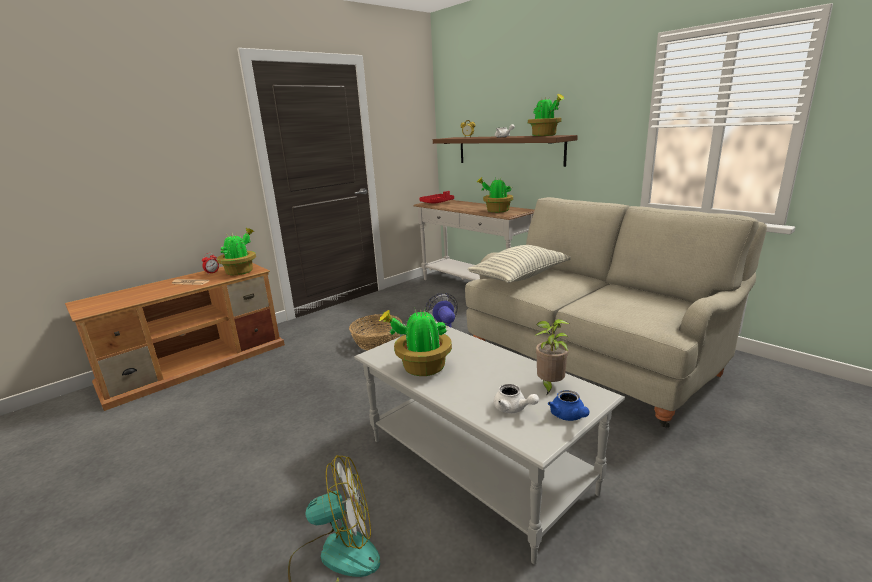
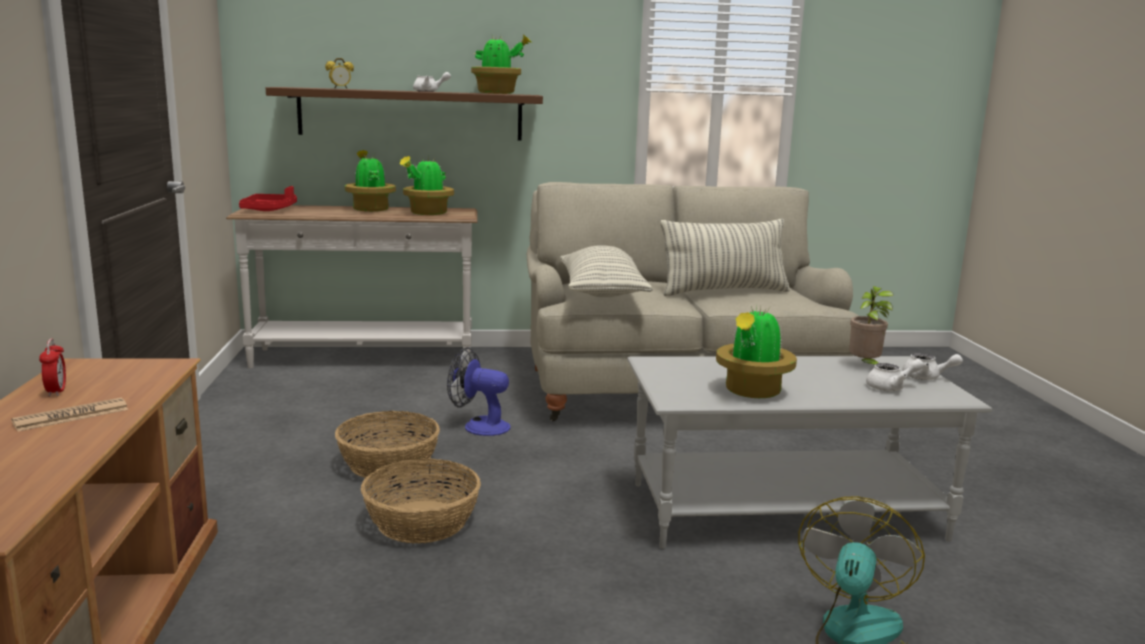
camera: 55 degrees left, 5 degrees down
(241, 271) = (136, 374): potted plant -> potted plant (370, 209)
(334, 372) = (421, 521): none -> basket
(569, 416) = (926, 377): blue teapot -> white teapot
(612, 296) = (723, 292): none -> pillow

